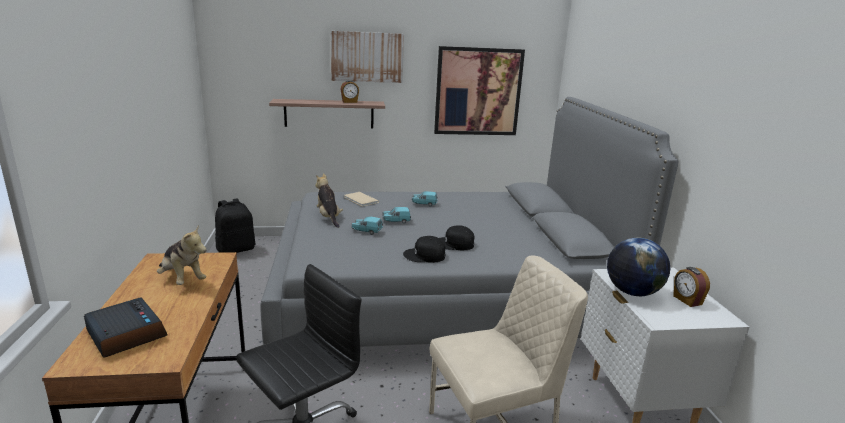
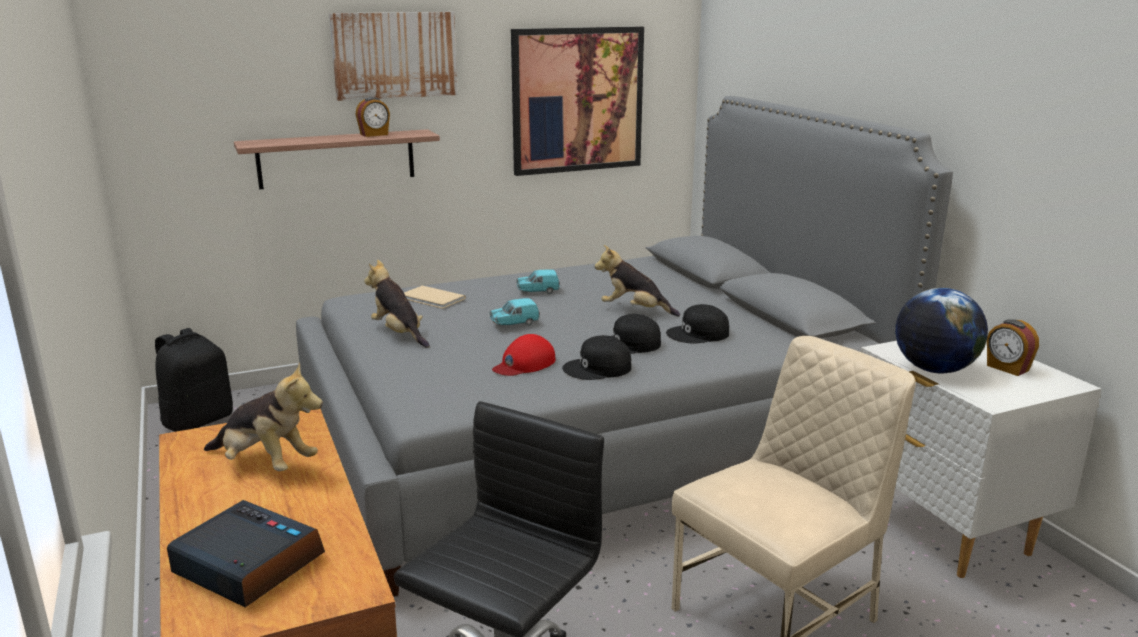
camera: 15 degrees left, 0 degrees up
(367, 231) = (479, 346): turquoise toy car -> none
(384, 246) = (524, 364): none -> red cap
(473, 224) = (634, 310): none -> plush toy
(502, 244) = (698, 334): none -> black cap

